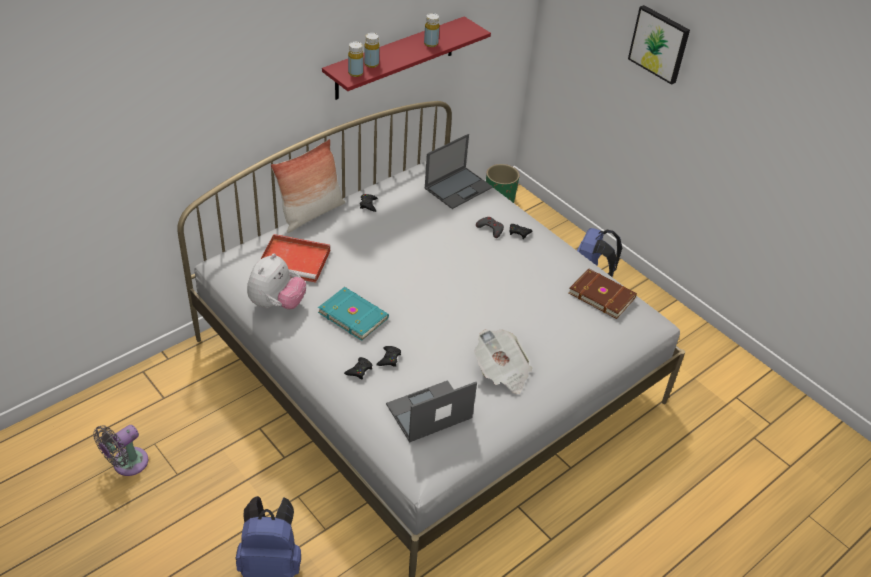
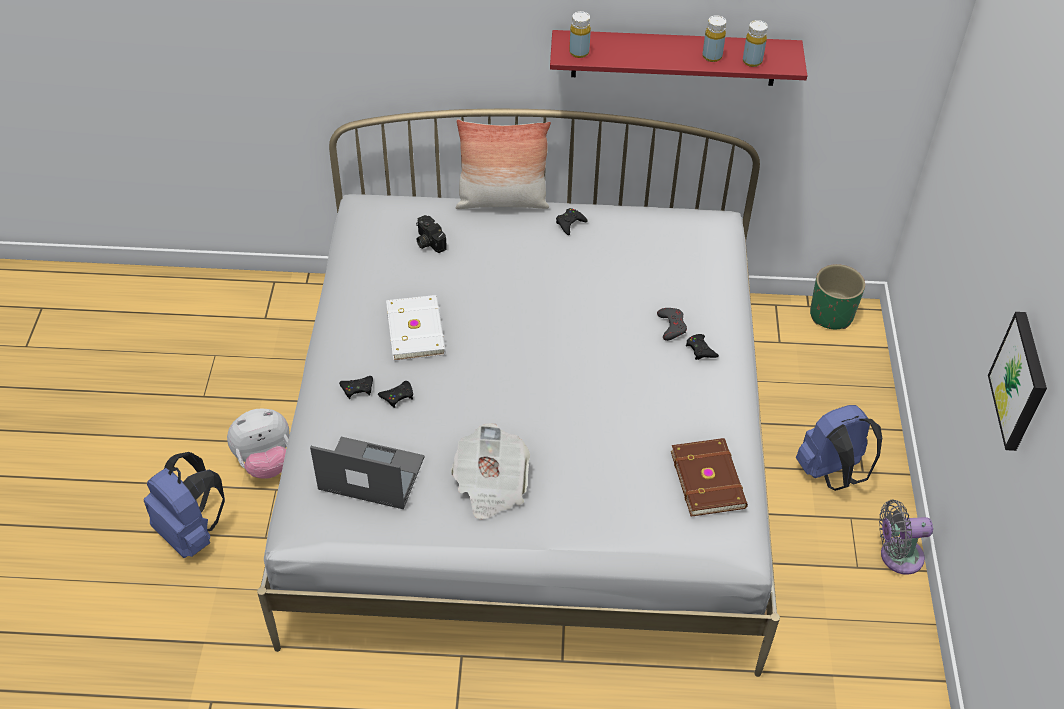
camera: 45 degrees right, 5 degrees up
(127, 464) = (176, 359): grey fan -> grey fan (897, 556)
(277, 304) = (362, 275): plush toy -> plush toy (265, 462)
(296, 260) = (428, 241): red tray -> camera
(353, 314) = (417, 330): turquoise book -> white book
(371, 64) = (610, 50): yellow bottle -> yellow bottle (752, 61)
(458, 187) = (693, 259): laptop -> none
(659, 44) = (1008, 191): picture -> picture (1021, 381)

